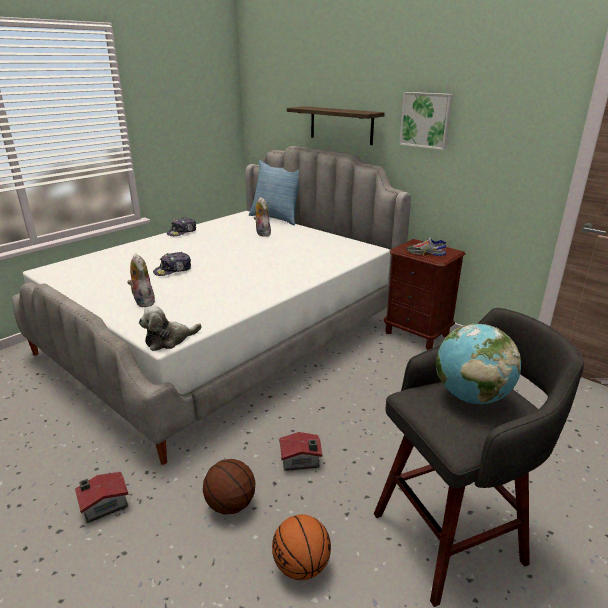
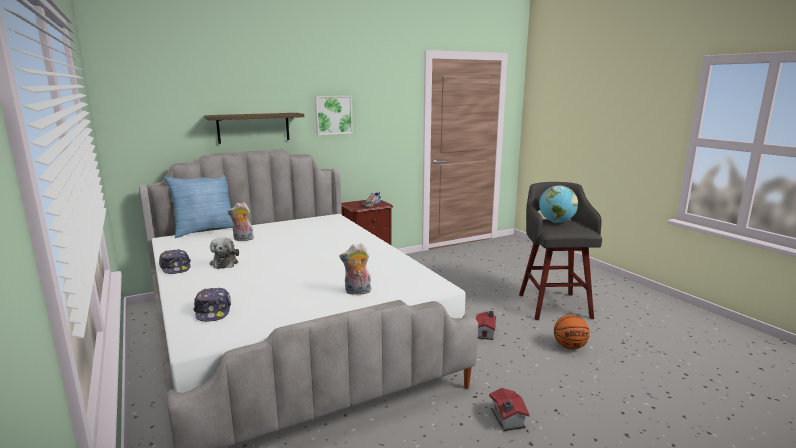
camera: 70 degrees left, 10 degrees down
(169, 340) = (441, 285): plush toy -> plush toy (224, 263)
(173, 270) = (292, 277): cap -> cap (213, 311)
(231, 504) = (519, 363): basketball -> none

